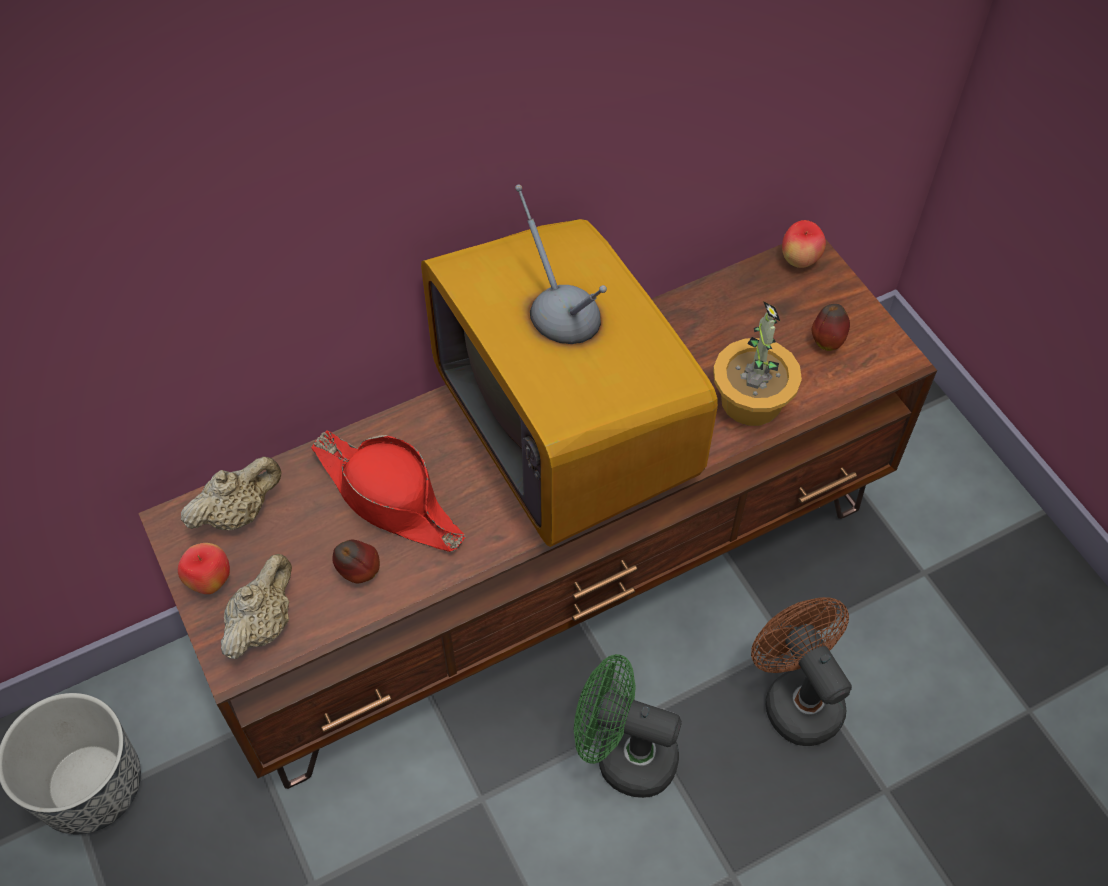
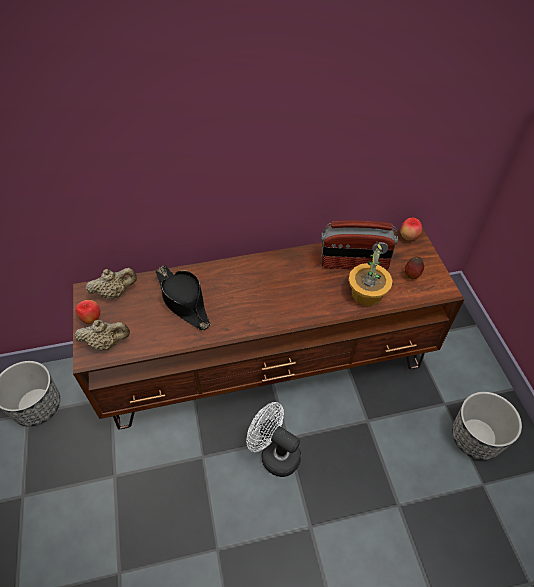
camera: 15 degrees right, 5 degrees down
(263, 624) = (107, 343): beige teapot -> beige teapot turned 45 degrees clockwise
(359, 573) = (157, 330): apple -> none
(389, 498) = (183, 301): red hat -> black hat
(565, 430) = (274, 289): television -> none
(623, 755) = (274, 454): green fan -> white fan
(708, 340) = (354, 263): none -> radio
(796, 697) = (365, 447): brown fan -> none
(995, 625) = (475, 438): none -> planter

